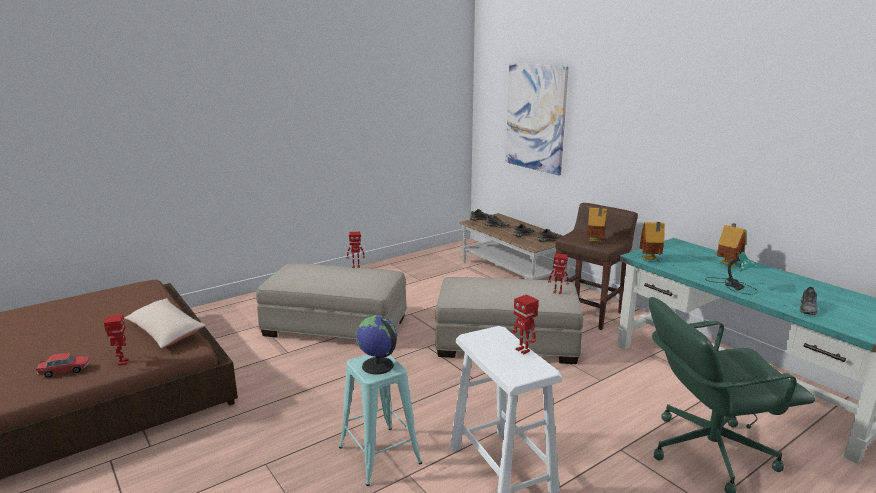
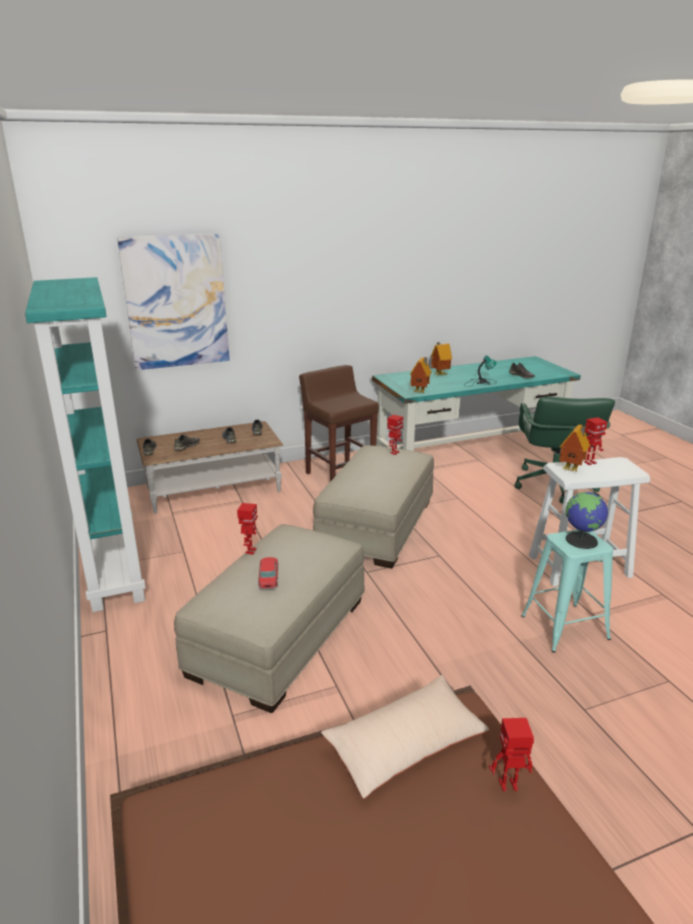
camera: 75 degrees left, 5 degrees up
(64, 371) = (534, 868): toy car -> toy car (268, 578)
(393, 266) = (113, 566): none -> turquoise bookcase
(595, 242) = (352, 402): toy house -> toy house (572, 469)

